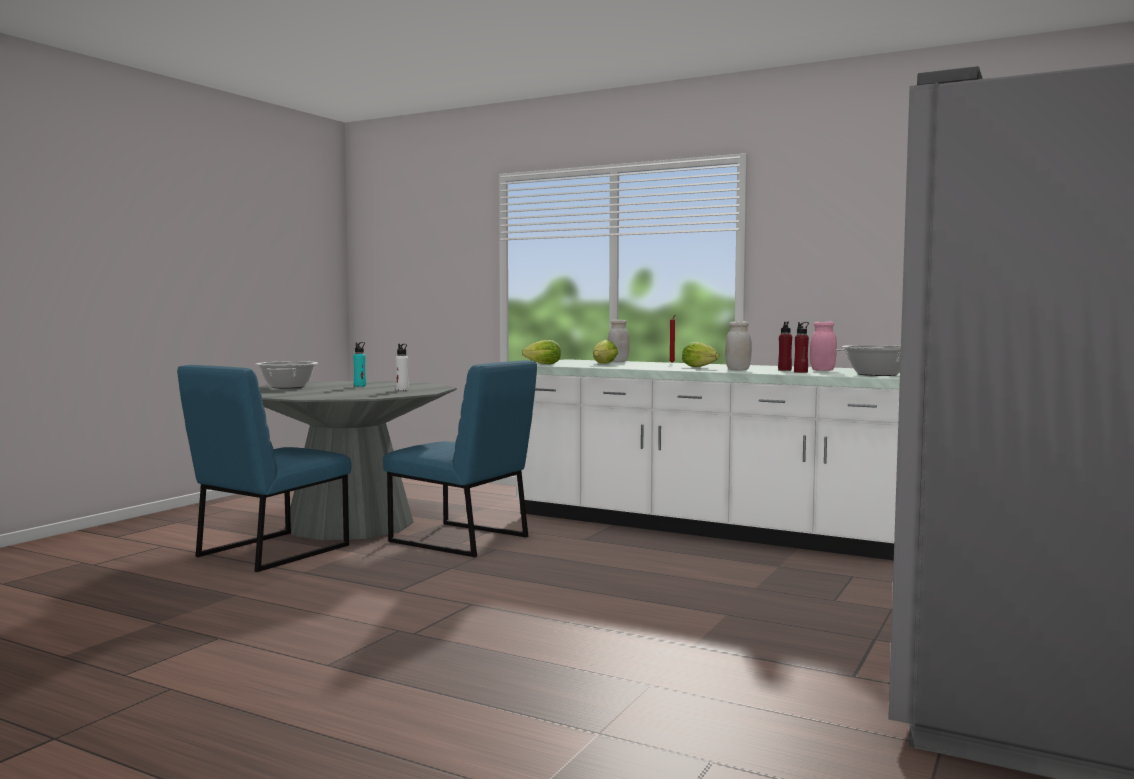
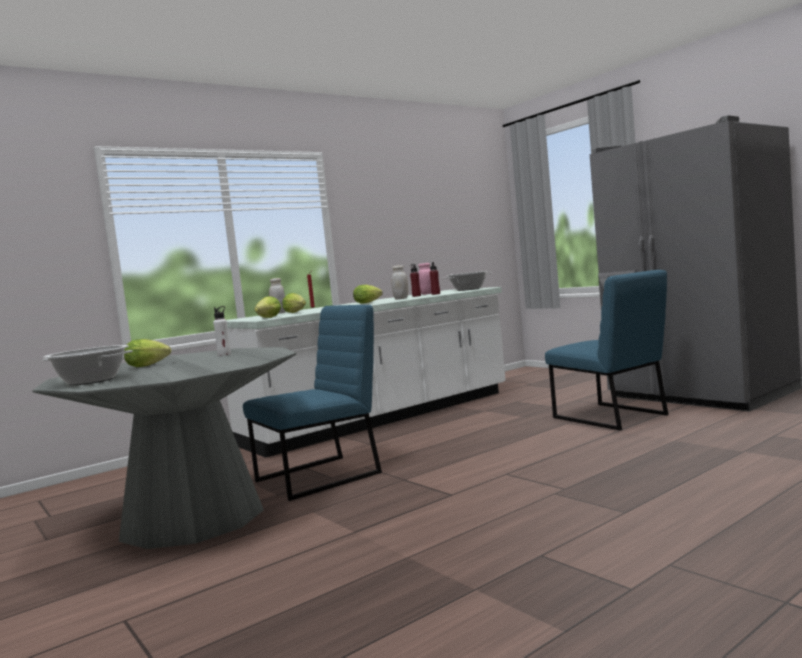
camera: 65 degrees left, 0 degrees up
(269, 551) = (253, 551): blue chair -> blue chair (611, 417)
(360, 386) = (150, 365): turquoise bottle -> lettuce

